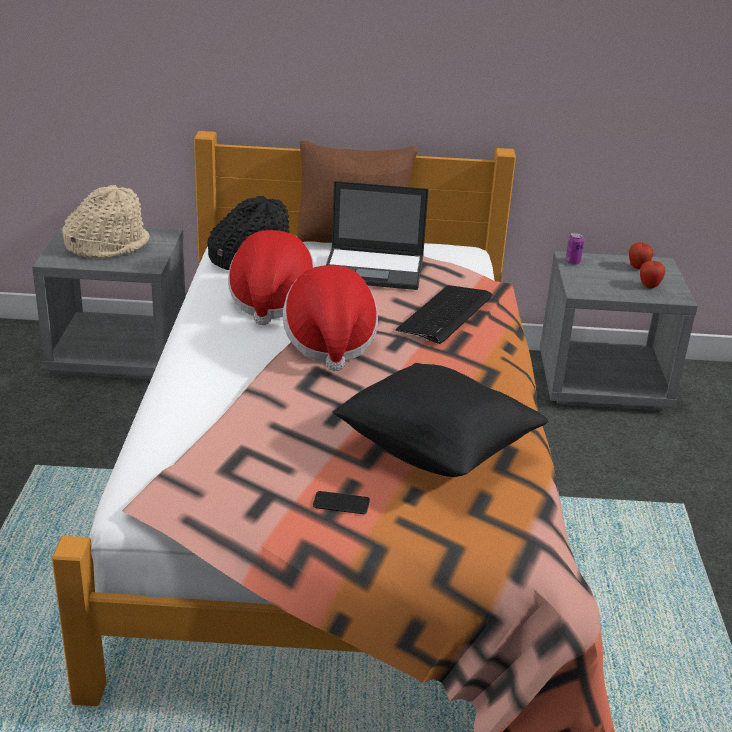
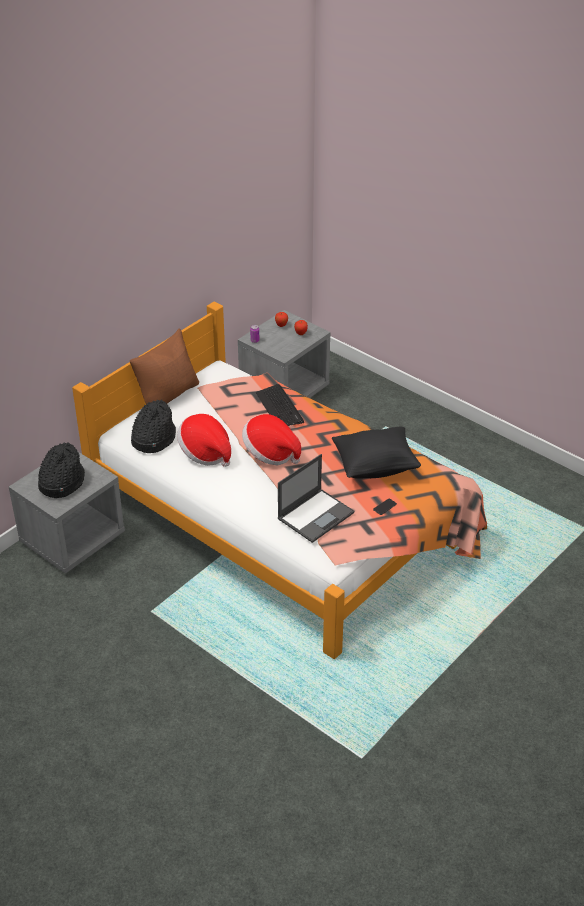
camera: 50 degrees left, 10 degrees up
(107, 246) = (61, 482): beige hat -> black hat
(375, 269) = (213, 405): laptop -> laptop (316, 515)

